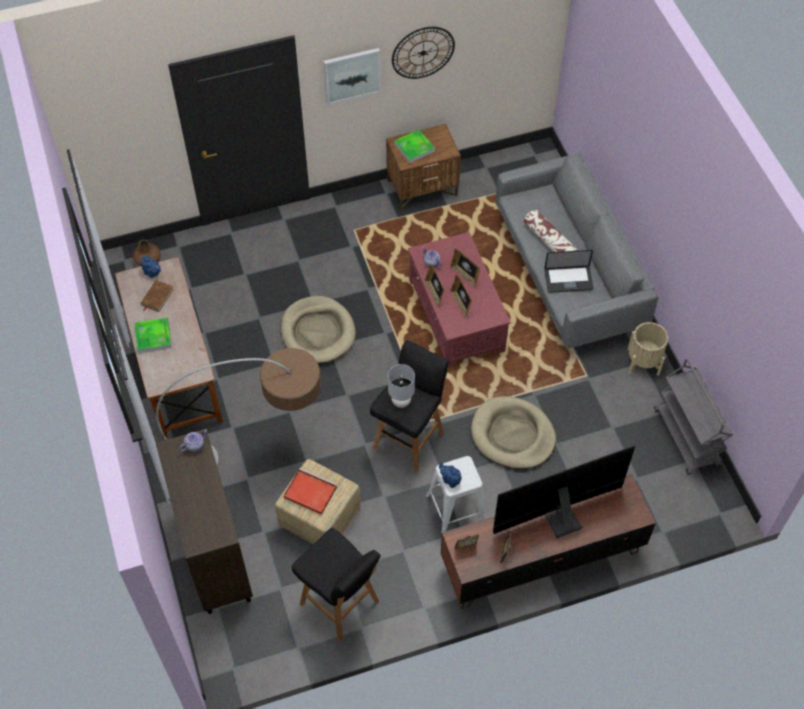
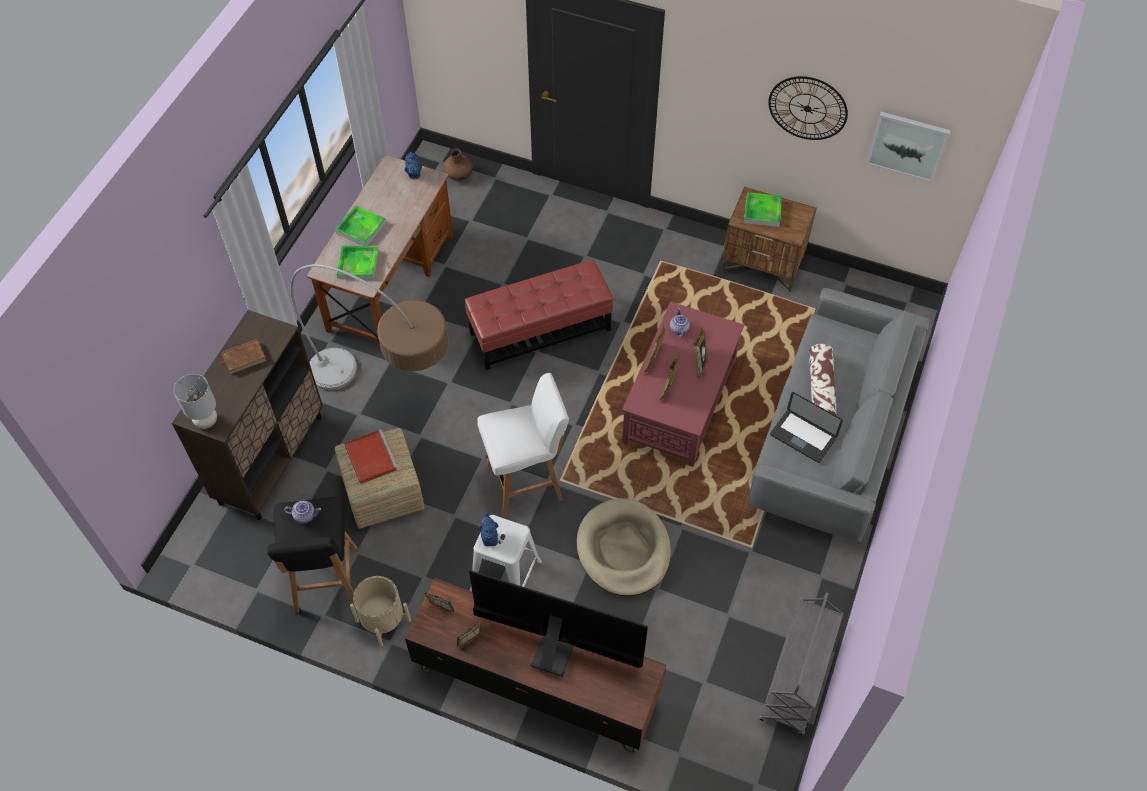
camera: 40 degrees right, 0 degrees up
(157, 297) = (397, 197): brown book -> brown book (244, 358)
(178, 364) = (358, 264): none -> tray
(194, 445) = (275, 333): teapot -> teapot (305, 515)
(318, 332) = (540, 330): beige dog bed -> red ottoman
(352, 75) = (720, 91): picture -> picture (907, 145)
(401, 401) = (508, 431): grey table lamp -> grey table lamp (206, 421)
(409, 439) = (526, 482): black stool -> white stool
(643, 361) = (823, 575): beige planter -> beige planter (383, 620)

